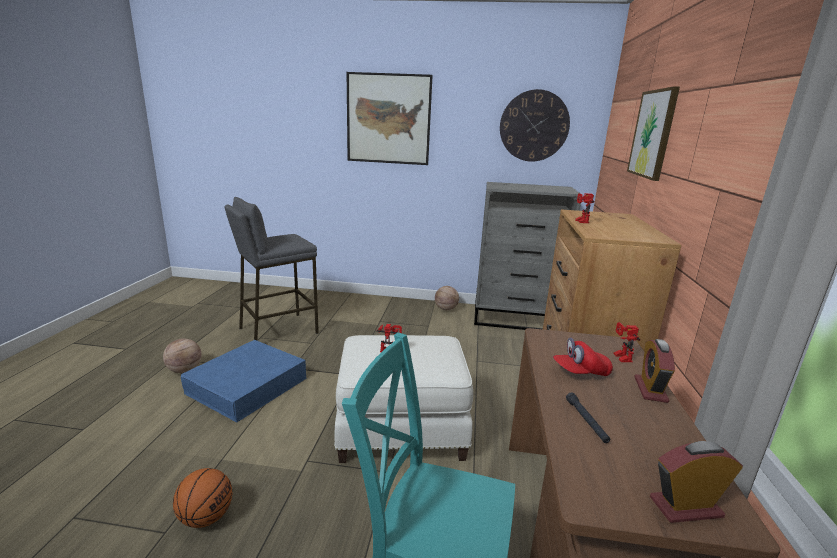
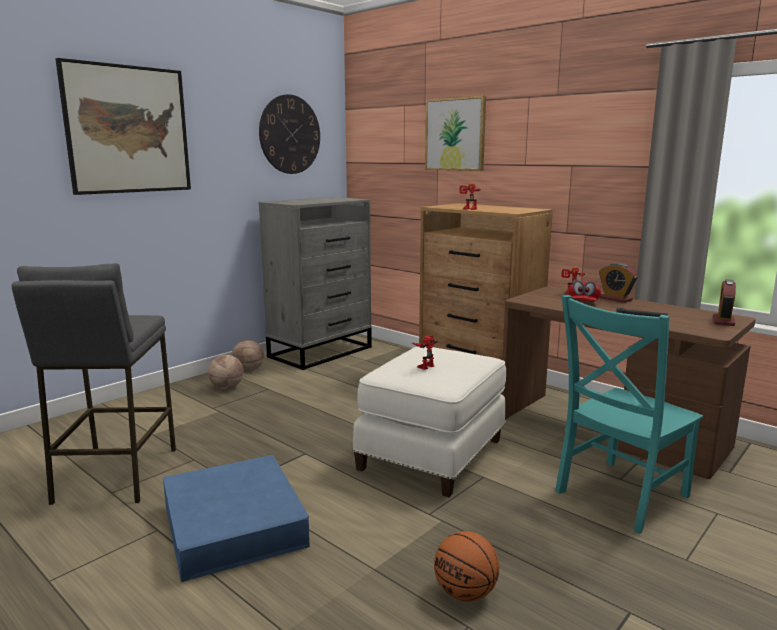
camera: 55 degrees left, 5 degrees down
(184, 370) = (107, 574): basketball -> basketball (227, 388)

